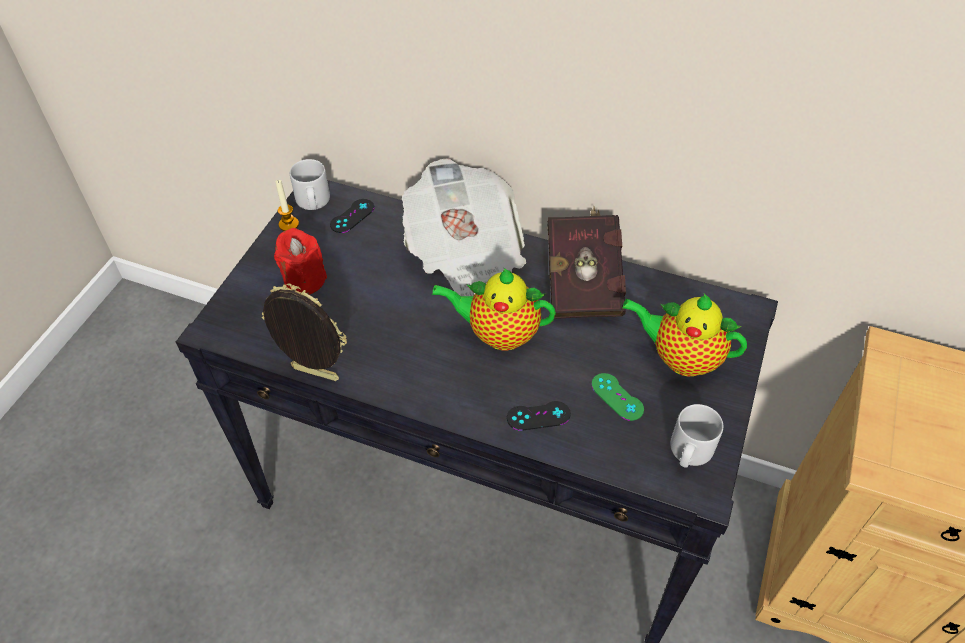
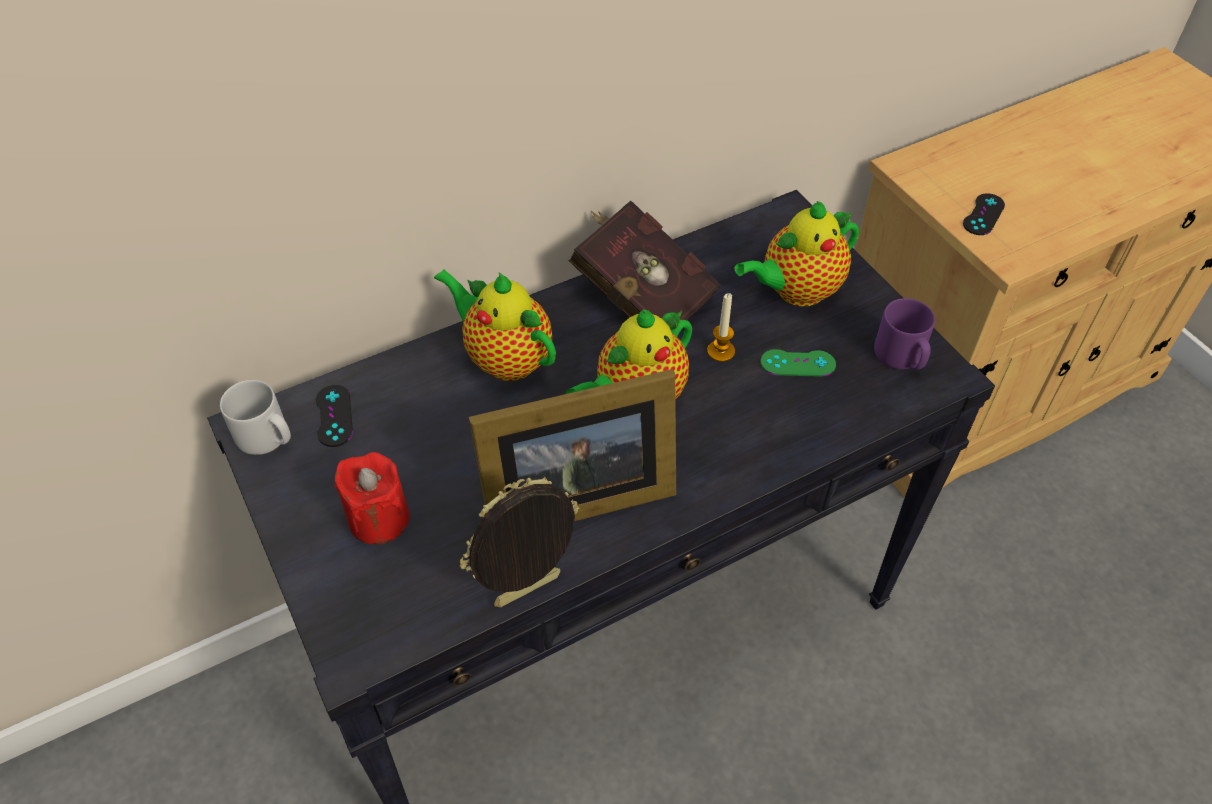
camera: 50 degrees left, 0 degrees up
(288, 224) = (273, 482): candle -> candle (721, 351)
(396, 351) = (571, 497): none -> picture frame
(465, 255) = (505, 358): newspaper -> teapot
(538, 416) = (766, 435): black game controller -> black game controller (983, 214)
(689, 452) = (901, 357): grey mug -> purple mug

